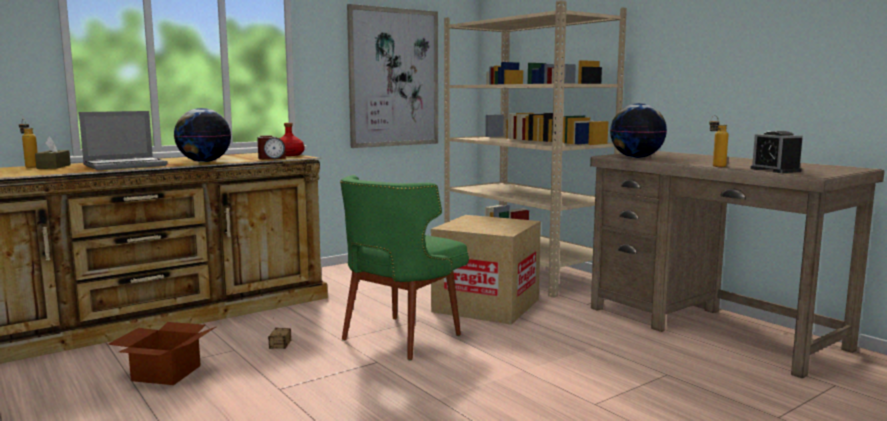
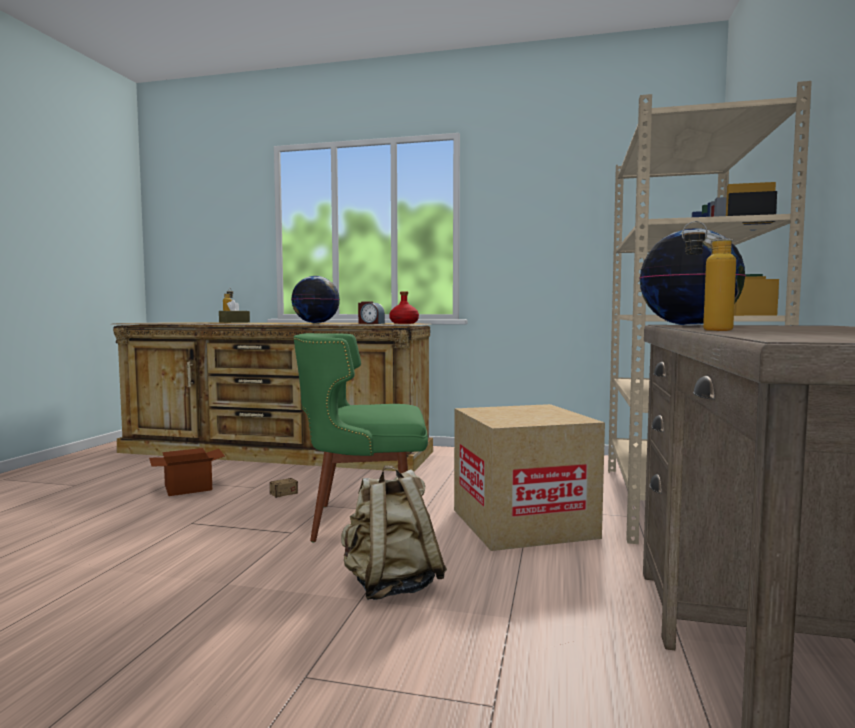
camera: 50 degrees right, 5 degrees down
(126, 165) = (262, 322): laptop -> none
(394, 78) = (581, 248): picture -> none
(518, 359) = (391, 586): none -> beige backpack
(775, 170) = (786, 334): alarm clock -> none

